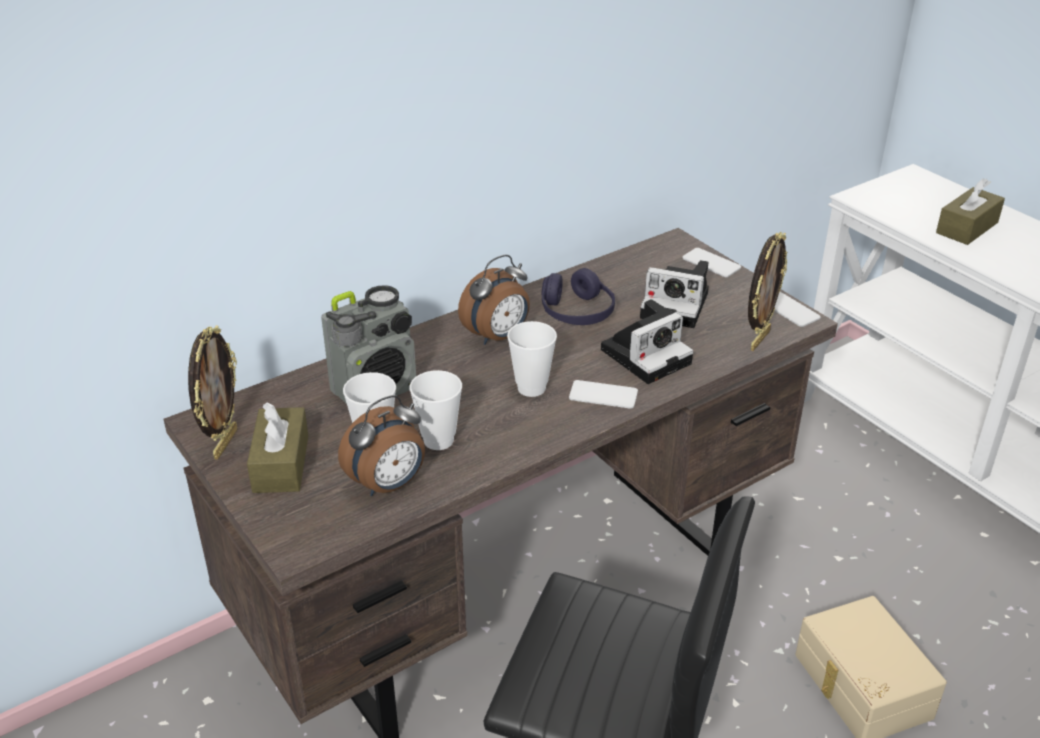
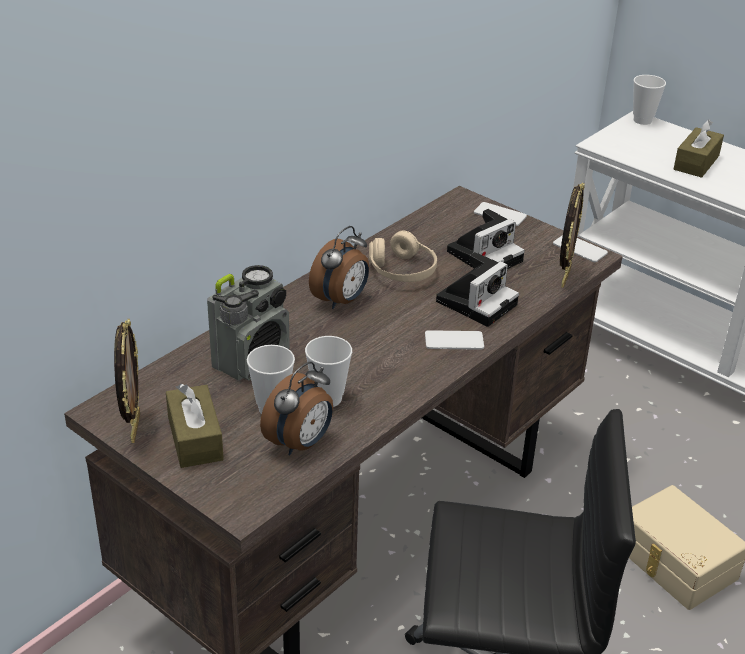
camera: 15 degrees left, 0 degrees up
(531, 388) = (390, 342): cup -> cup (642, 120)
(577, 312) = (402, 271): purple headphones -> beige headphones
(677, 305) = (486, 255): camera -> camera turned 45 degrees counterclockwise

